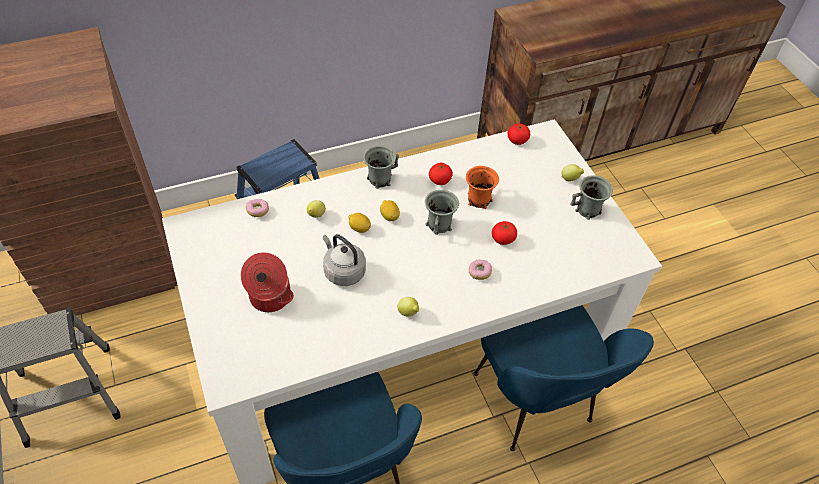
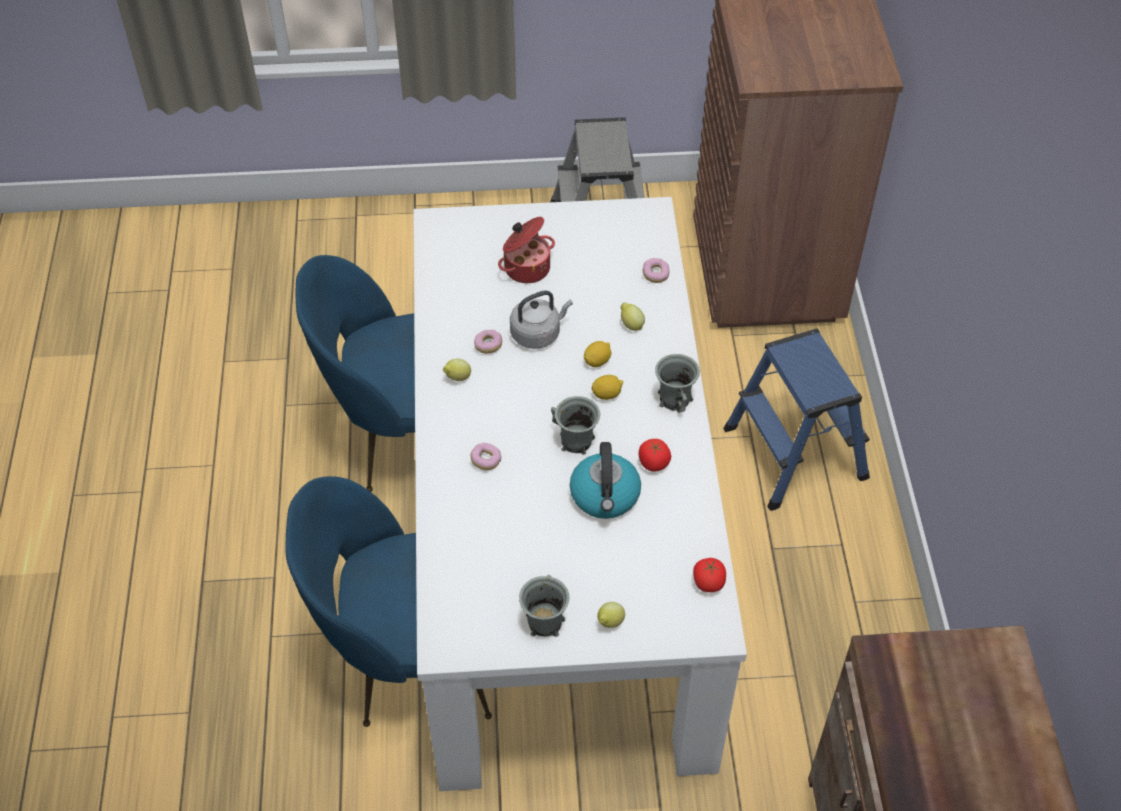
camera: 110 degrees right, 0 degrees up
(367, 301) = (488, 346): none -> donut
(478, 199) = (605, 496): orange mug -> kettle
(503, 239) = (528, 502): tomato -> none

